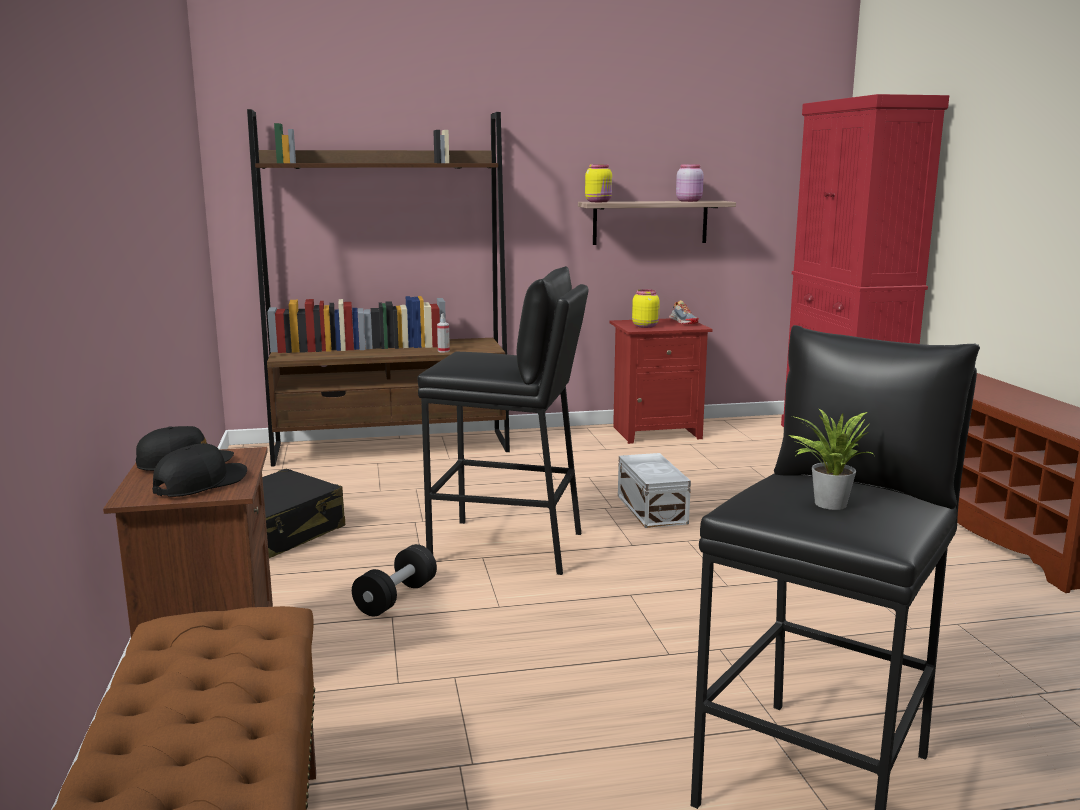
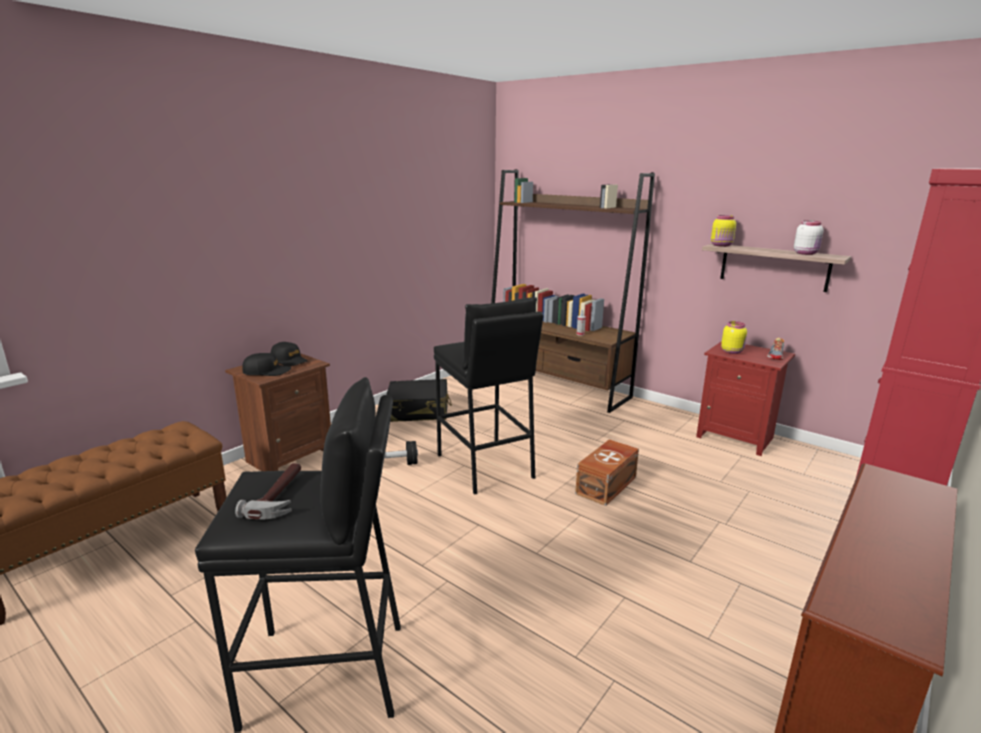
camera: 50 degrees right, 5 degrees up
(652, 509) = (607, 485): white storage box -> brown storage box
(689, 201) = (806, 253): pink jar -> white jar
(826, 503) = (281, 496): potted plant -> hammer

